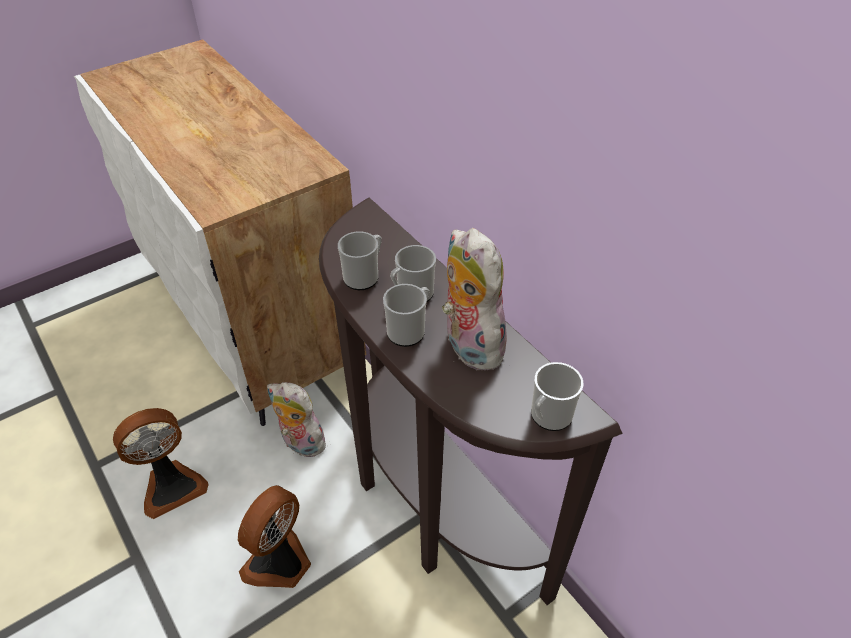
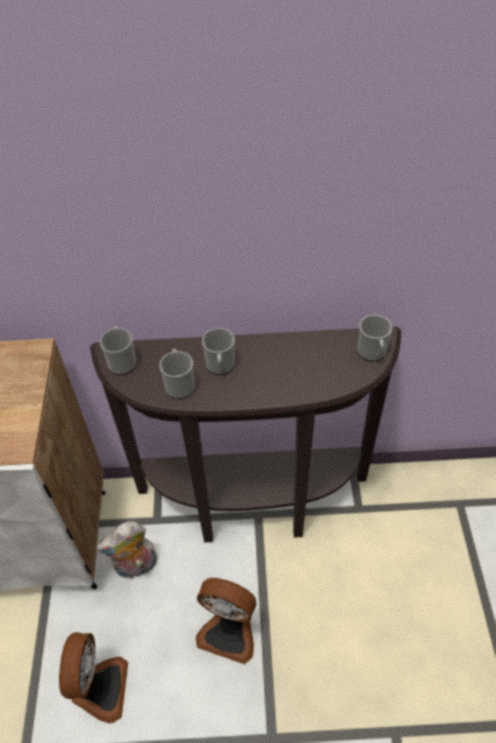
camera: 55 degrees left, 5 degrees up
(280, 562) = (229, 631): fan -> fan turned 45 degrees counterclockwise
(409, 330) = (252, 384): mug -> mug (122, 361)
(468, 344) = (289, 360): plush toy -> none

